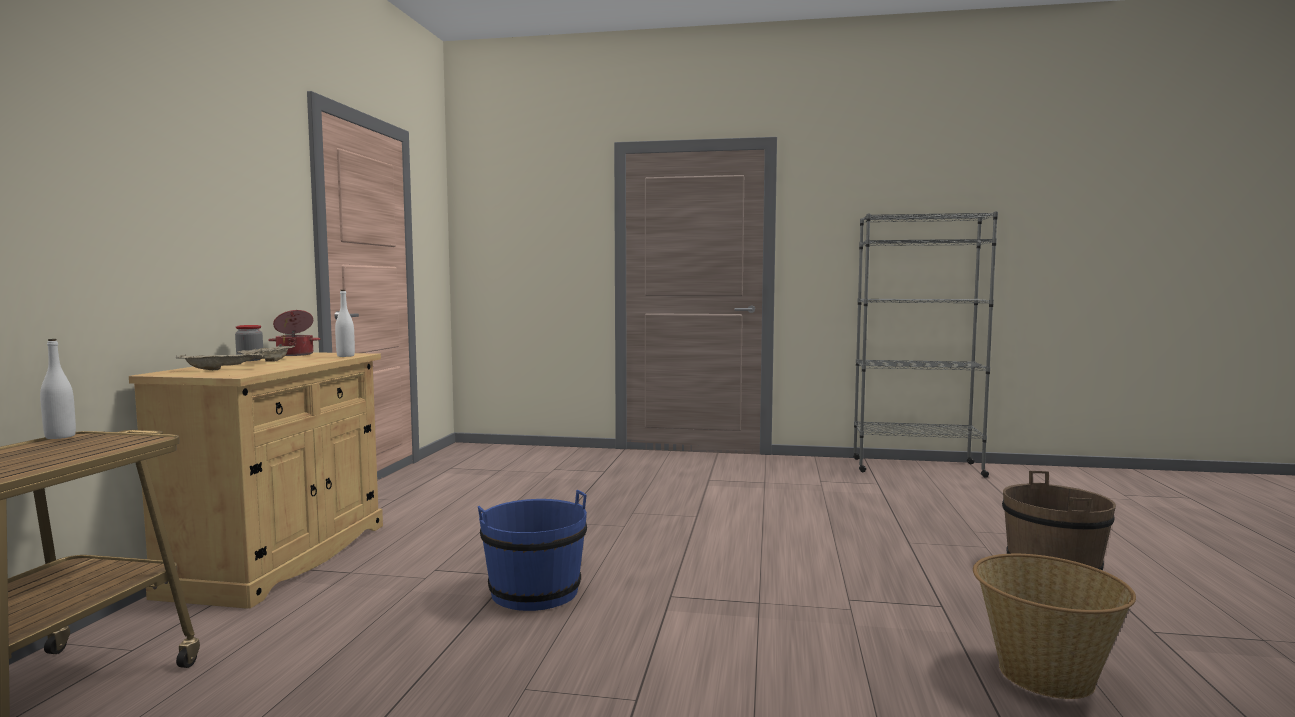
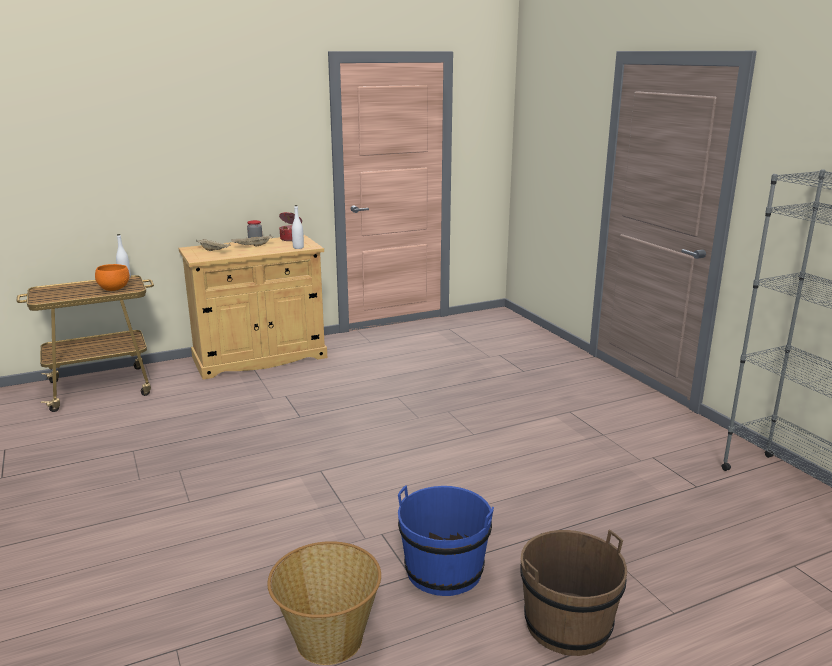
camera: 55 degrees right, 15 degrees up
(96, 447) = (114, 289): none -> orange bowl
(535, 592) = (284, 431): blue bucket -> blue bucket (444, 571)

